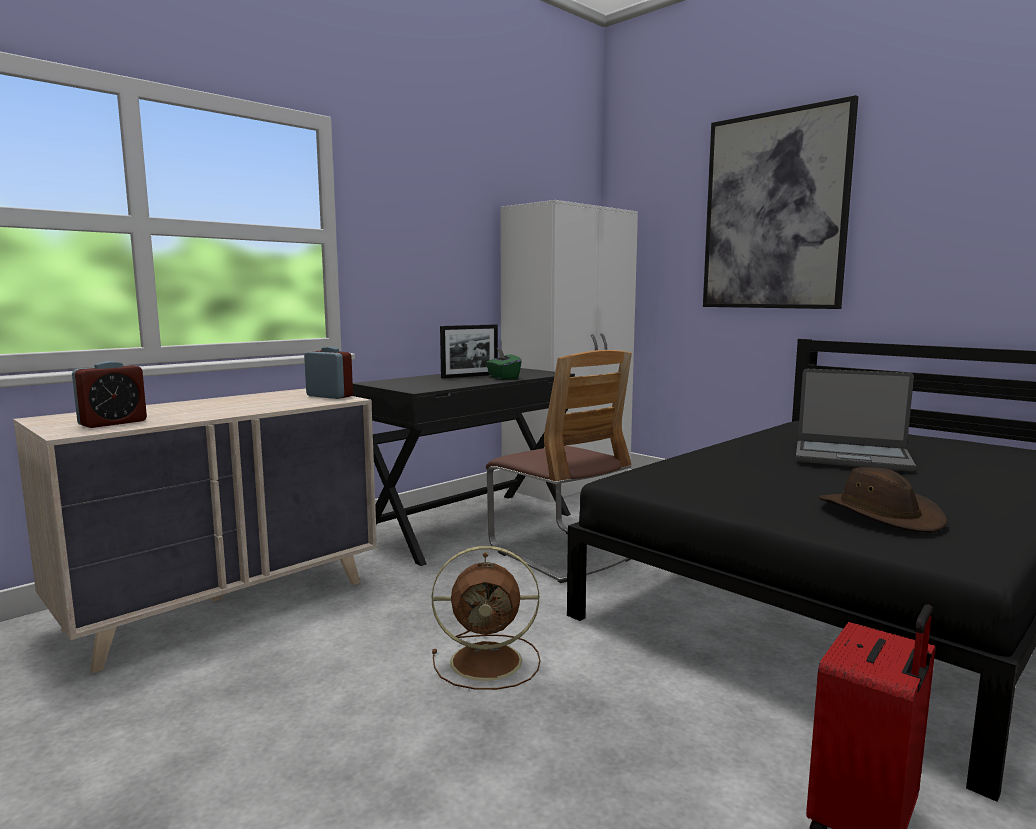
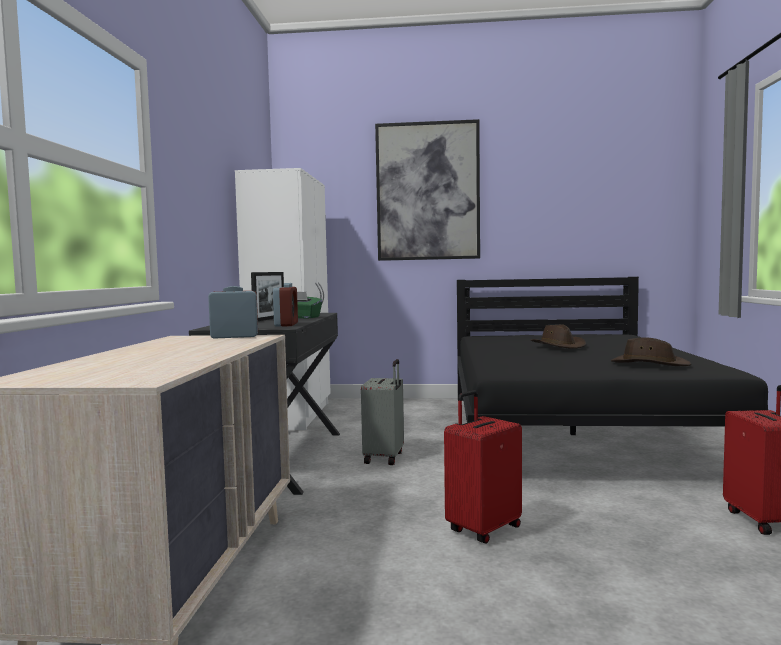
camera: 40 degrees left, 5 degrees down
(113, 423) = (139, 370): alarm clock -> alarm clock (286, 324)
(489, 661) = (482, 529): brown fan -> red suitcase
(559, 553) = (385, 458): chair -> grey suitcase
(851, 457) = (558, 346): laptop -> brown hat

